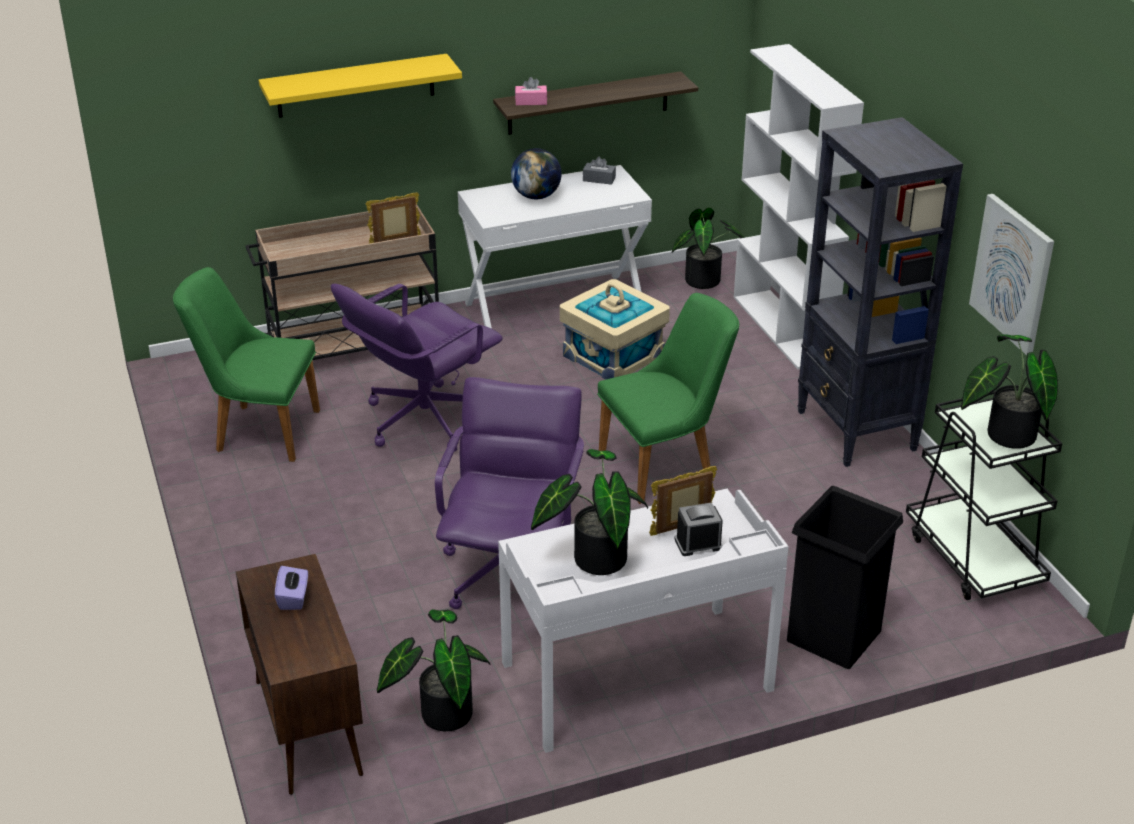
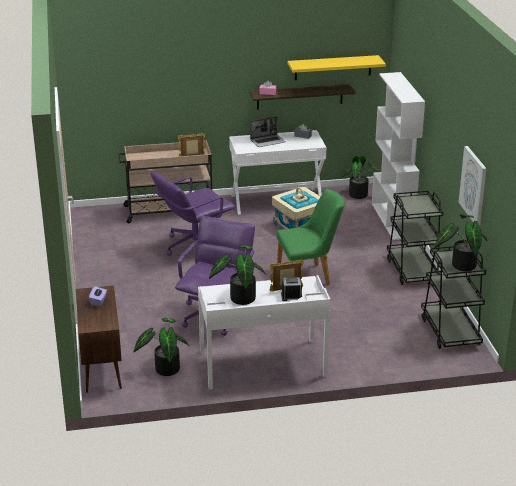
camera: 10 degrees right, 5 degrees down
(257, 430) = (112, 243): green chair -> none
(355, 86) = (179, 78): yellow shelf -> yellow shelf (333, 67)
(536, 196) = (268, 141): globe -> laptop
(833, 635) = (365, 357): black trash can -> none
(856, 431) = (412, 270): black bookcase -> black cart

